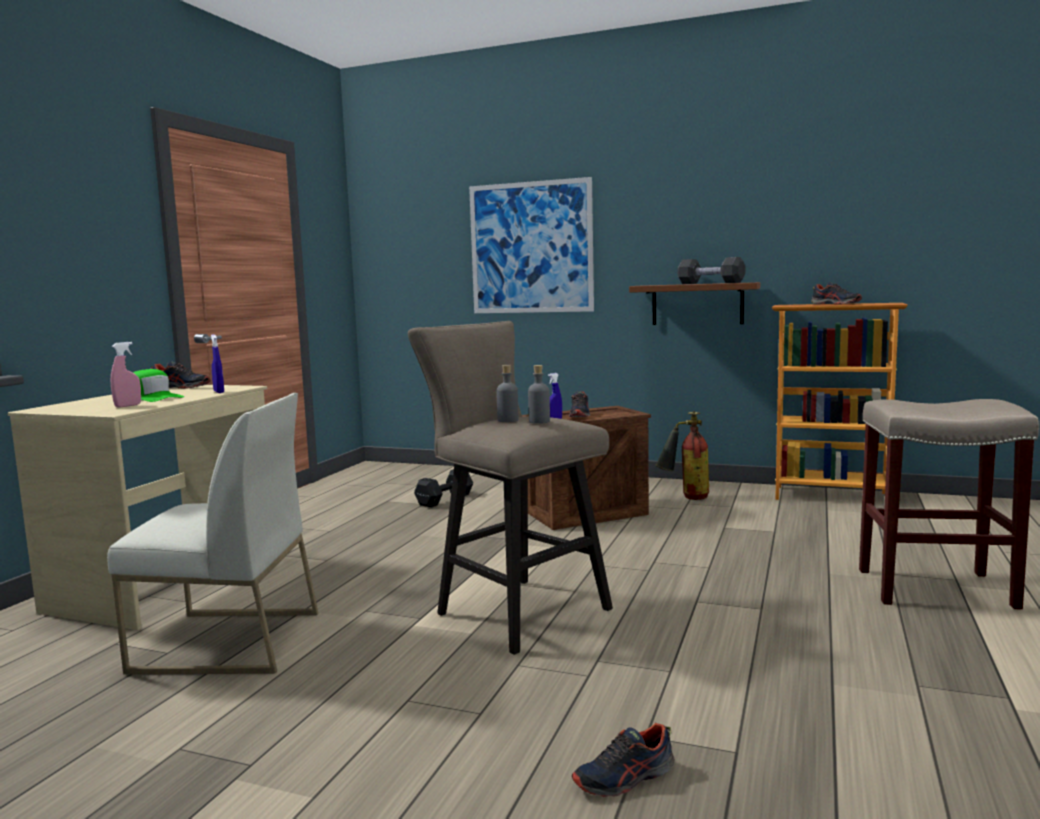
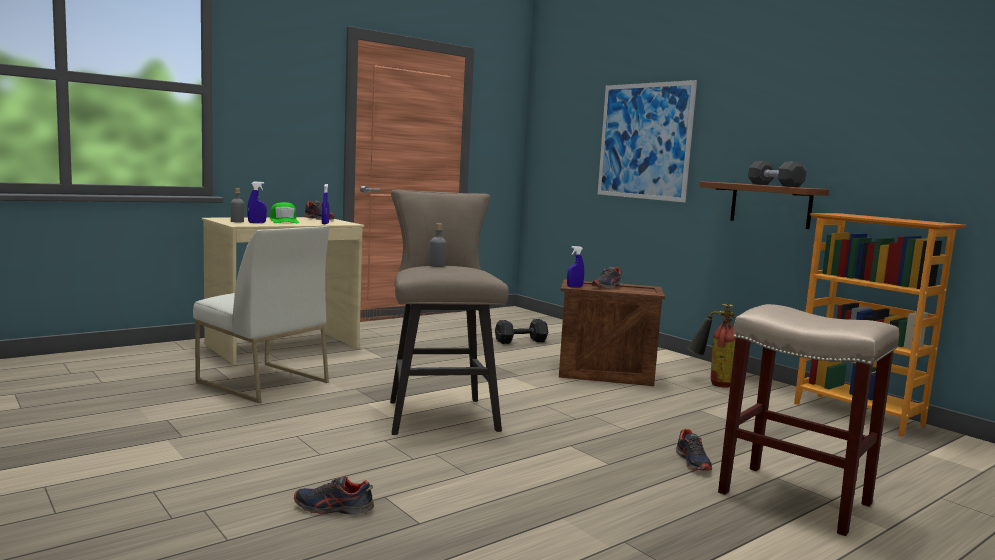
camera: 30 degrees right, 0 degrees up
(128, 406) = (257, 223): pink spray bottle -> blue spray bottle
(539, 421) = (451, 269): grey bottle -> grey bottle (237, 221)
(836, 304) = (887, 218): shoe -> shoe (693, 462)

